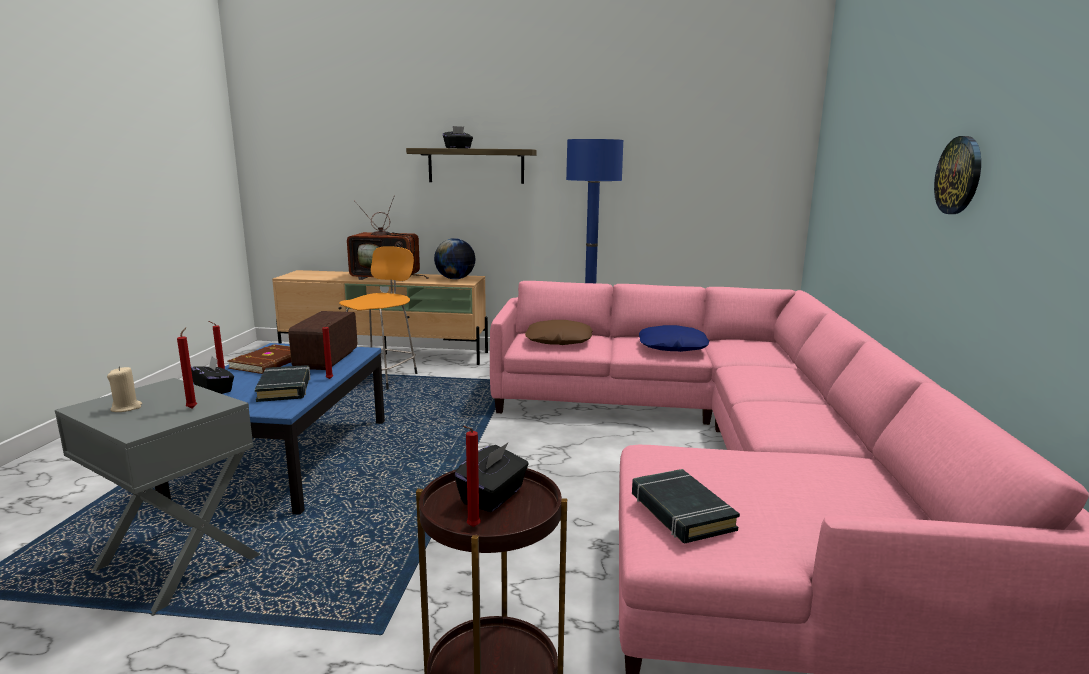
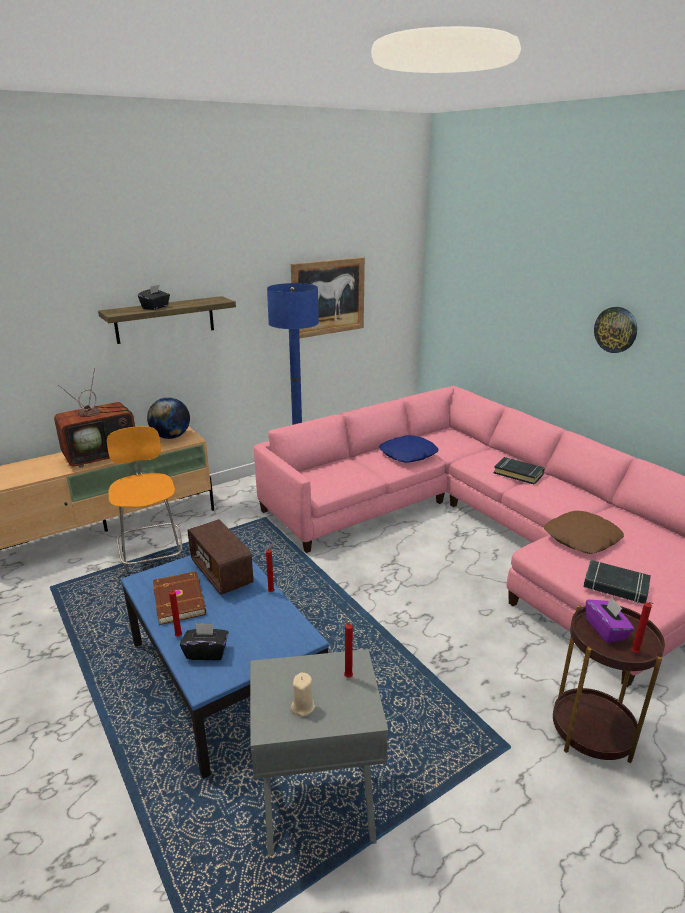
camera: 40 degrees left, 10 degrees up
(285, 388) = (259, 619): black book -> black book (518, 473)
(493, 496) = (606, 630): black tissue box -> purple tissue box
(558, 340) = (332, 476): brown pillow -> brown pillow (582, 539)
(666, 167) = (328, 297): none -> picture

